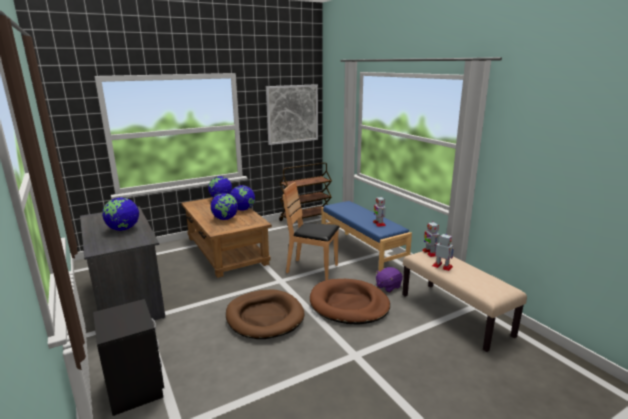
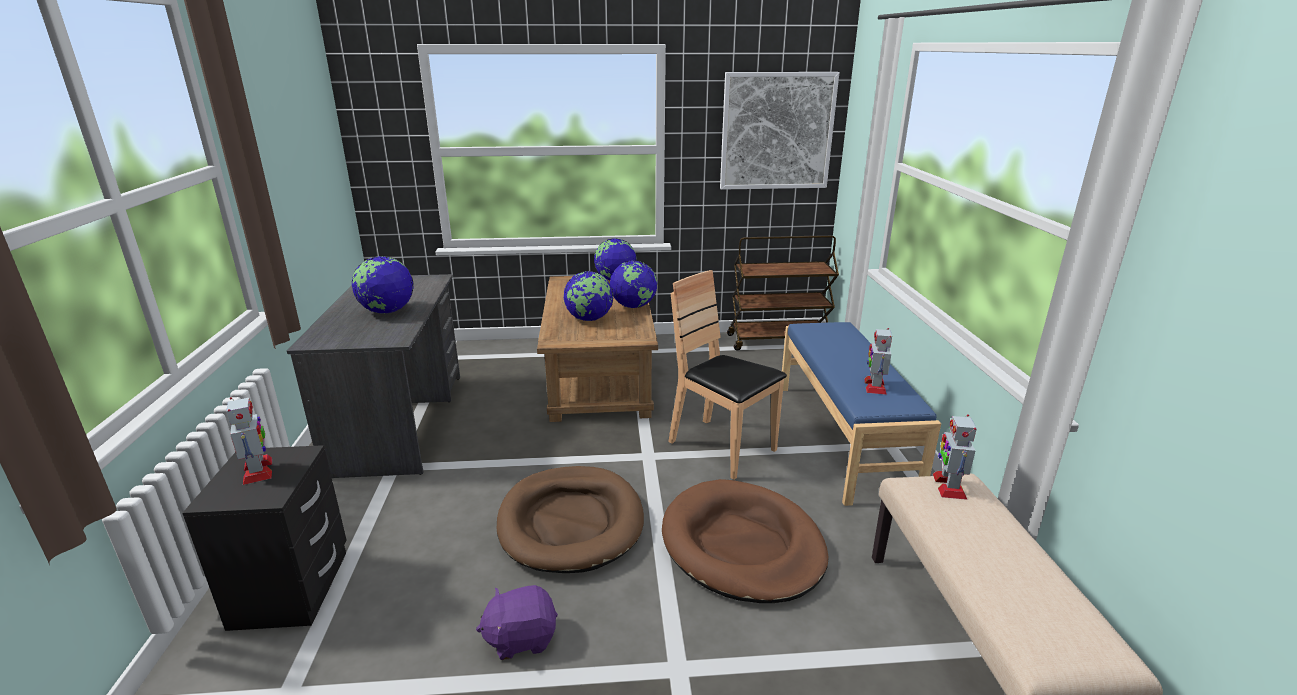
camera: 25 degrees right, 5 degrees up
(388, 287) = (851, 528): purple plush toy -> purple plush toy (521, 638)
(442, 266) = (955, 531): toy robot -> toy robot (258, 471)

